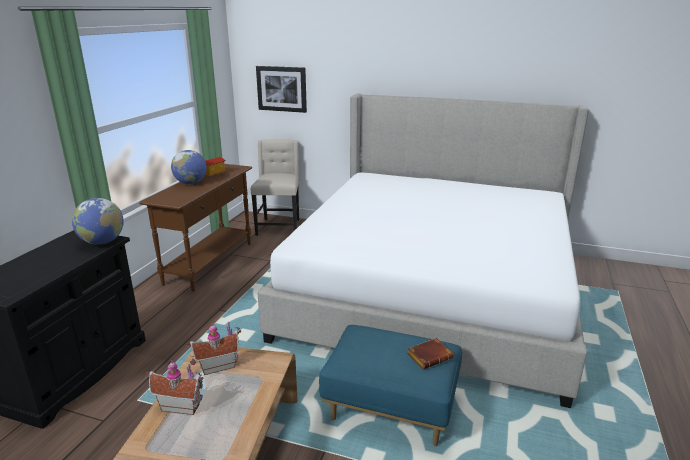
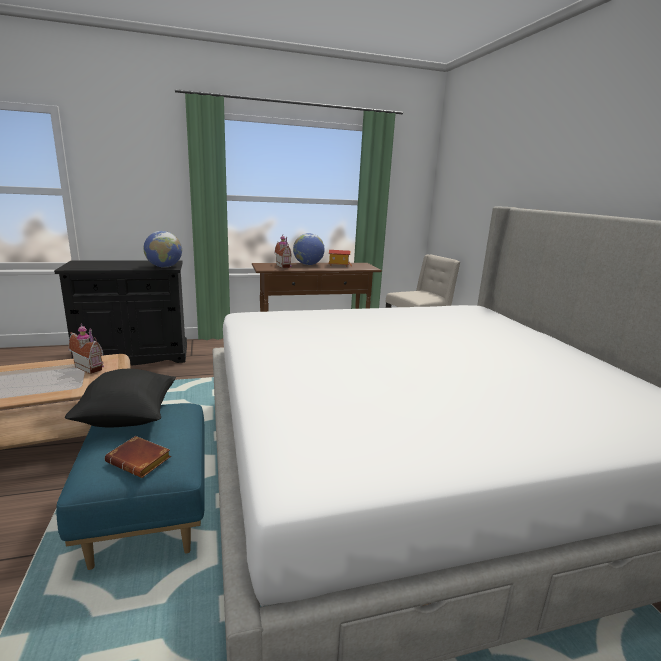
camera: 55 degrees right, 5 degrees down
(181, 405) = (31, 370): toy house -> toy house (284, 266)
(282, 89) = (460, 202): picture -> none
(359, 354) = (128, 417): none -> black pillow

